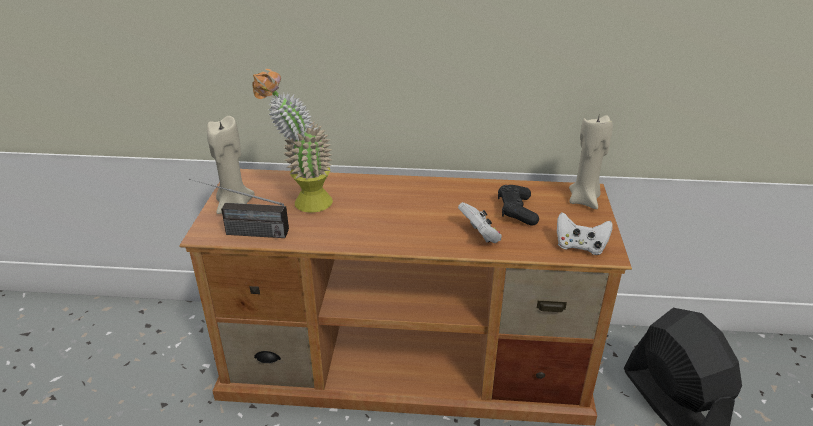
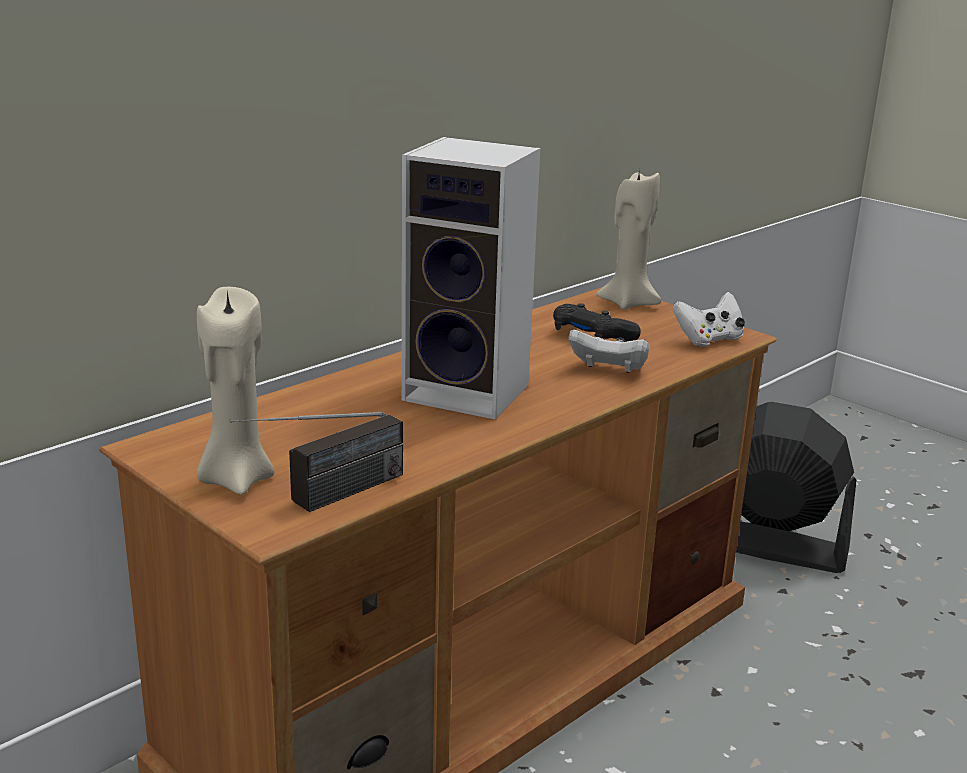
camera: 50 degrees left, 10 degrees down
(303, 202) = (331, 431): potted plant -> none
(392, 213) = (471, 392): none -> speaker

